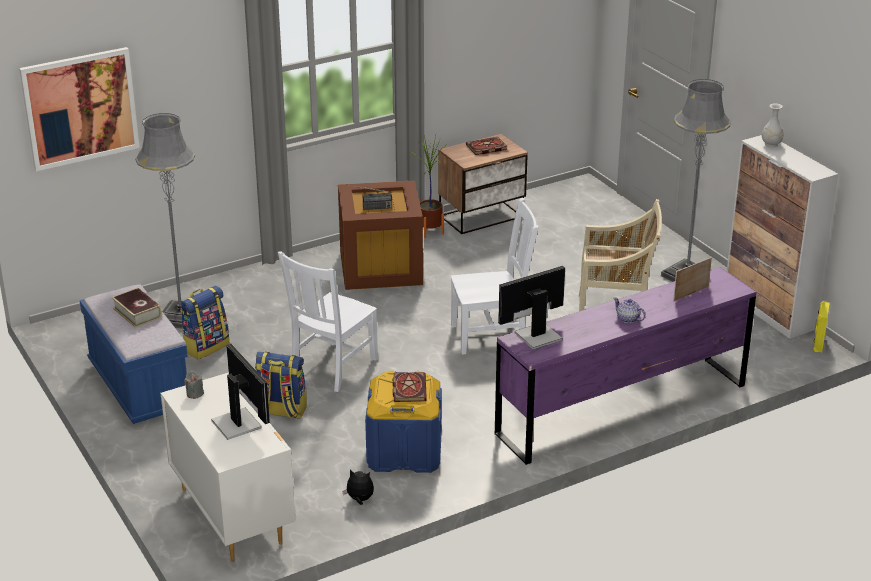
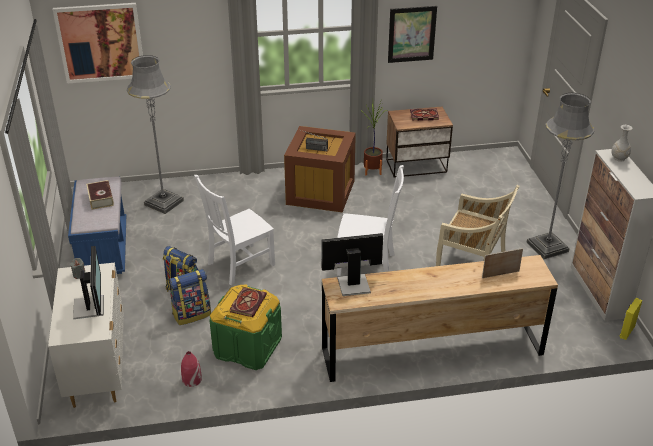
camera: 20 degrees right, 5 degrees up
(206, 346) = (165, 228): backpack -> backpack (192, 314)
(359, 500) = (191, 379): plush toy -> red vase
(404, 452) = (247, 347): blue storage box -> green storage box
(460, 44) = (411, 34): none -> picture
(622, 409) = (432, 351): purple dresser -> brown dresser
(628, 319) = (434, 286): teapot -> none

